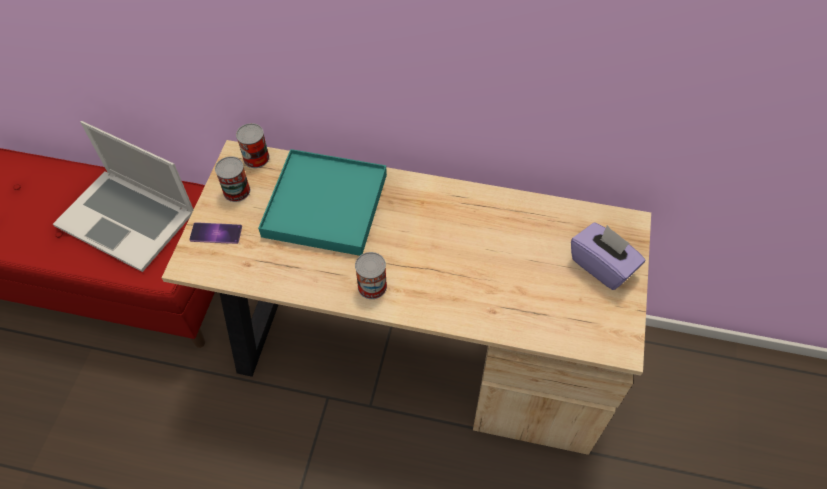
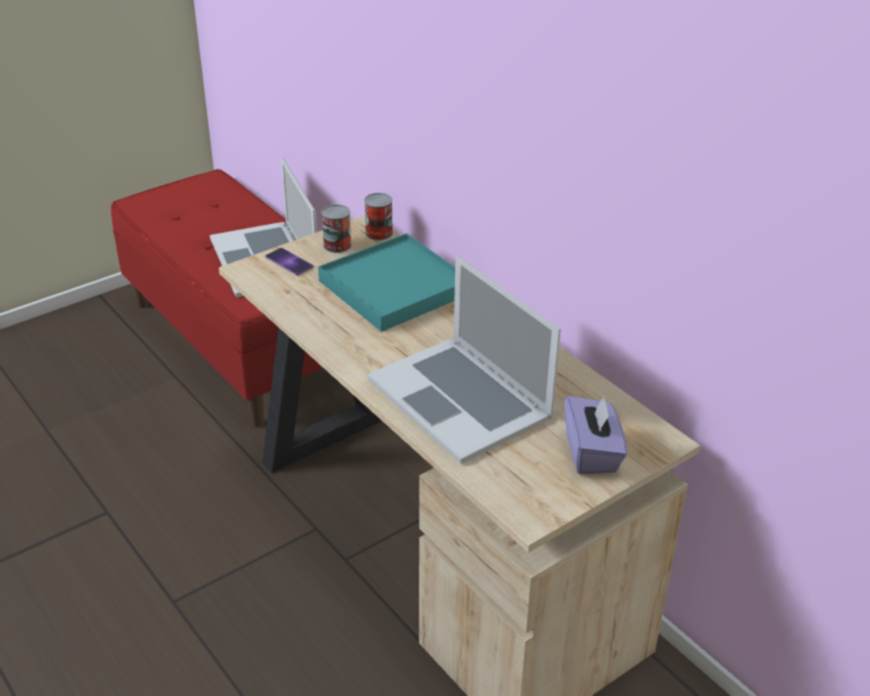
camera: 40 degrees right, 20 degrees down
(372, 286) = (364, 354): can -> none
(478, 279) = (460, 397): none -> laptop

